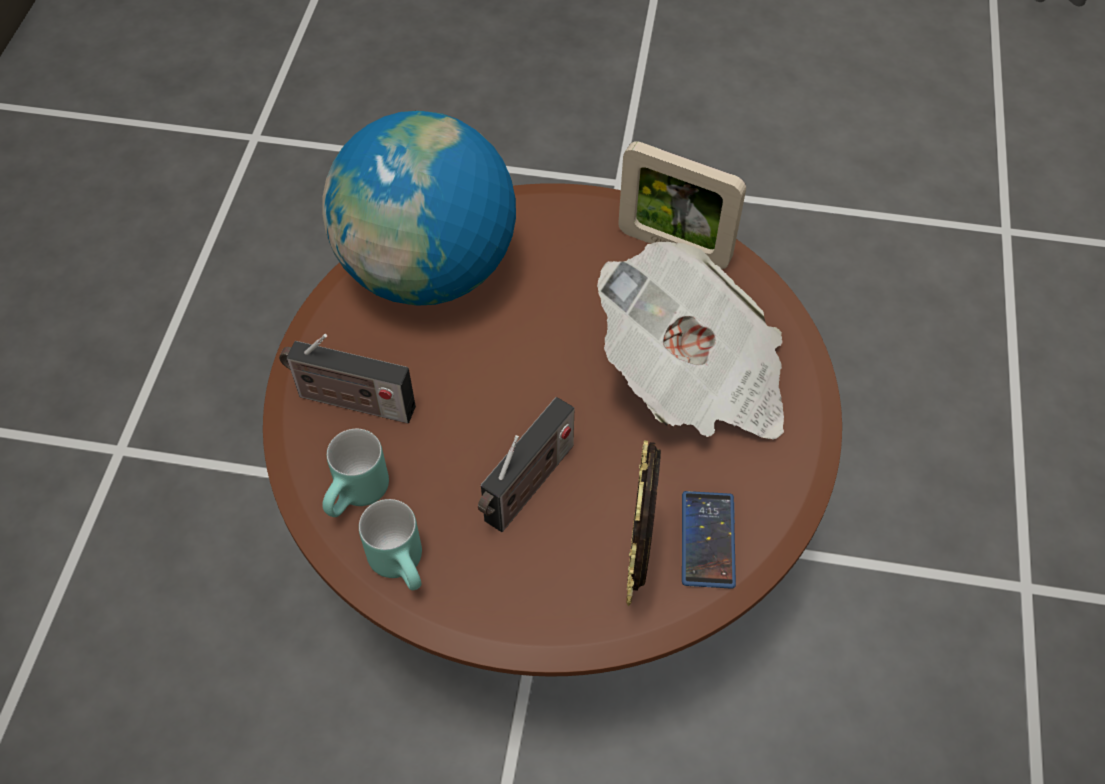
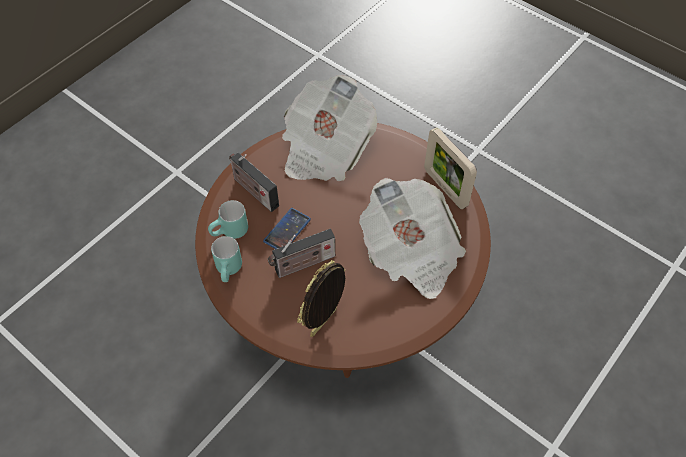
camera: 30 degrees right, 0 degrees up
(429, 271) = (325, 148): globe -> newspaper
(708, 540) = (366, 327): phone -> phone (287, 230)

